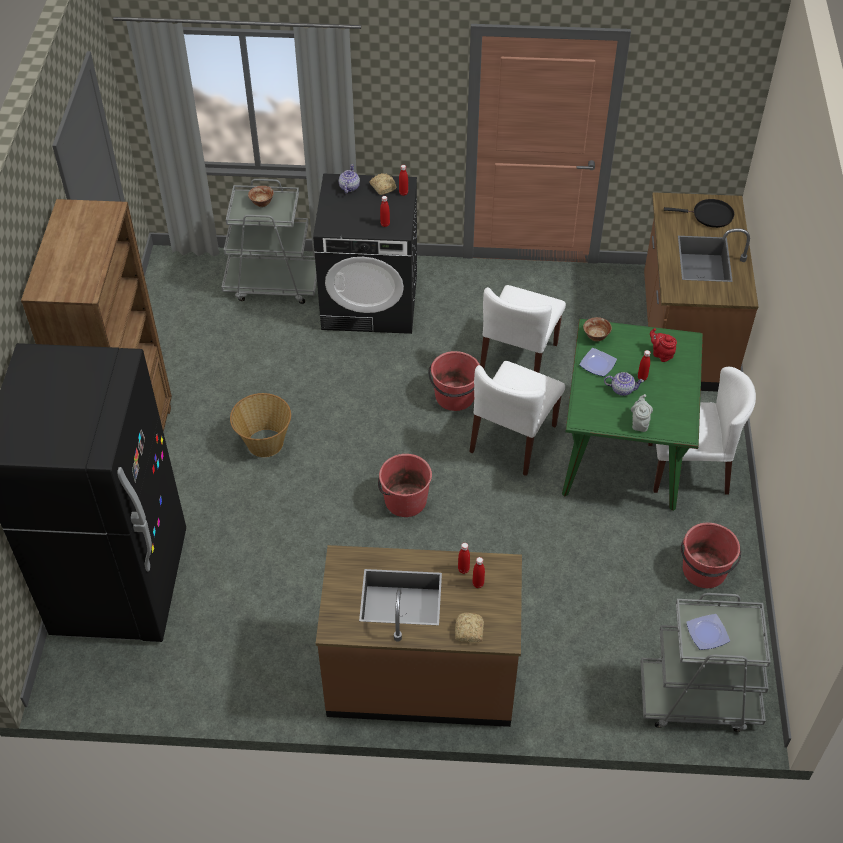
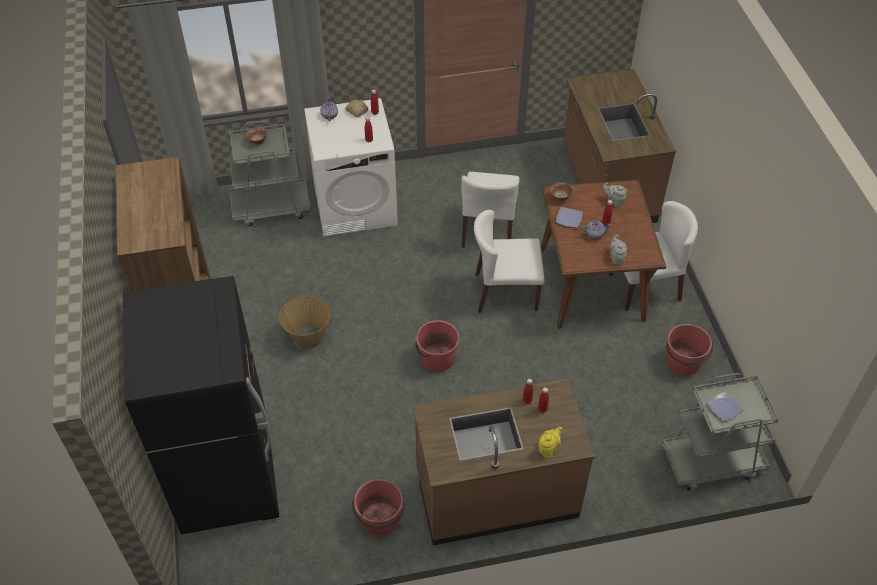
camera: 15 degrees left, 0 degrees up
(370, 301) = (356, 206): black washing machine -> white washing machine
(454, 397) = (448, 268): red bucket -> red bucket (380, 520)
(468, 632) = (548, 448): bread -> yellow teapot
(513, 439) = (505, 292): white chair -> white chair turned 75 degrees clockwise
(622, 451) = (591, 284): green dining table -> brown dining table
(661, 354) = (614, 201): red teapot -> grey teapot
(709, 215) = (615, 88): black frying pan -> none

